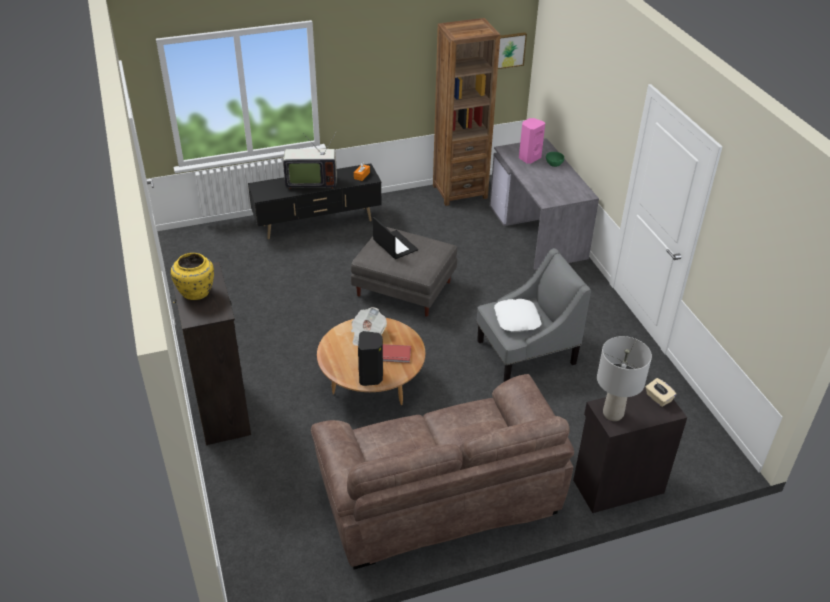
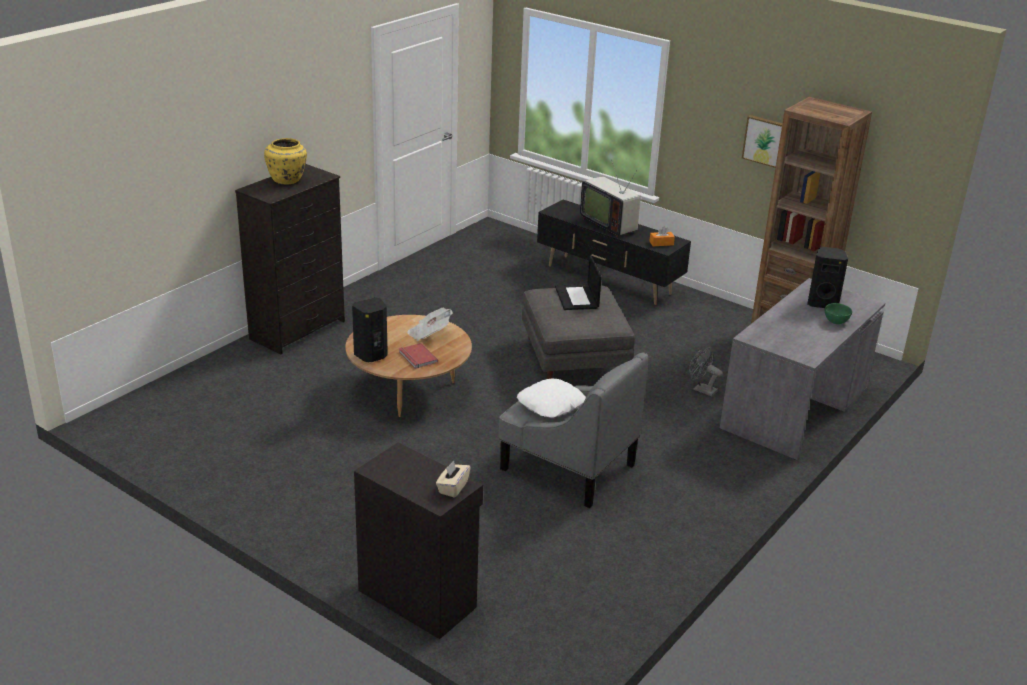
camera: 55 degrees right, 10 degrees down
(394, 245) = (577, 298): laptop -> laptop turned 150 degrees clockwise
(441, 497) = (294, 482): brown sofa -> none
(487, 255) = (701, 389): none -> grey fan
(508, 50) = (902, 172): picture -> picture (767, 141)
(529, 158) = (822, 303): pink speaker -> black speaker
(613, 414) = (394, 463): grey table lamp -> none

